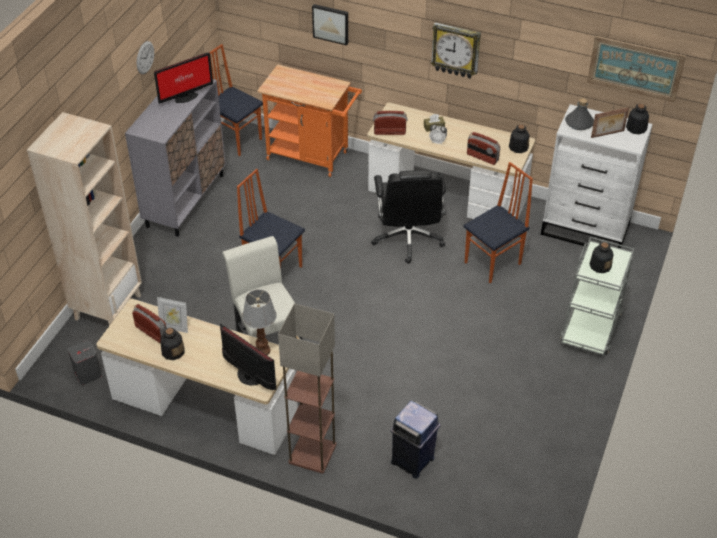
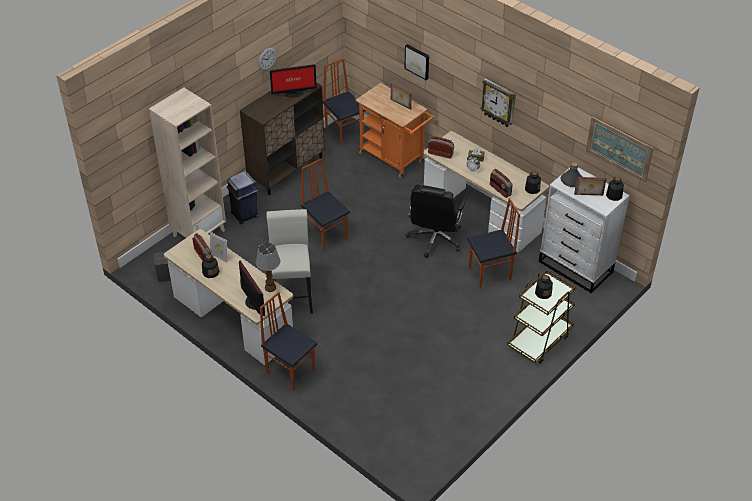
camera: 20 degrees right, 0 degrees up
(185, 200) = (286, 169): grey cabinet -> brown cabinet
(312, 452) = (290, 371): floor lamp -> chair
(315, 84) = (400, 104): none -> picture frame
(413, 461) = (358, 397): blue trash can -> blue trash can (245, 215)
(591, 327) = (539, 340): grey cart -> brown cart

